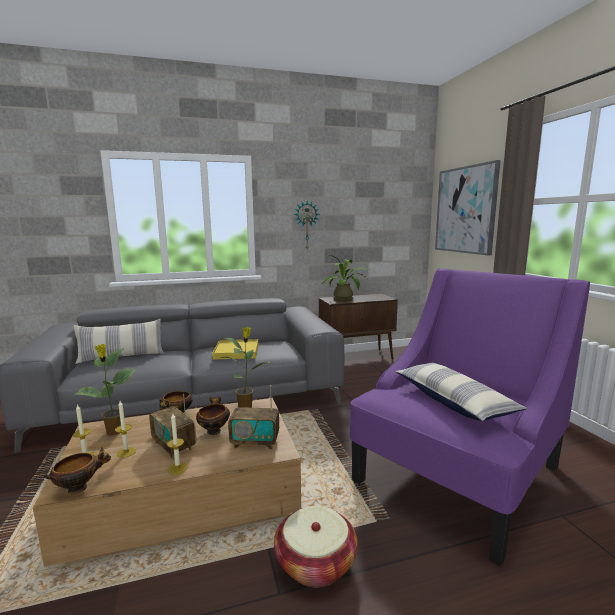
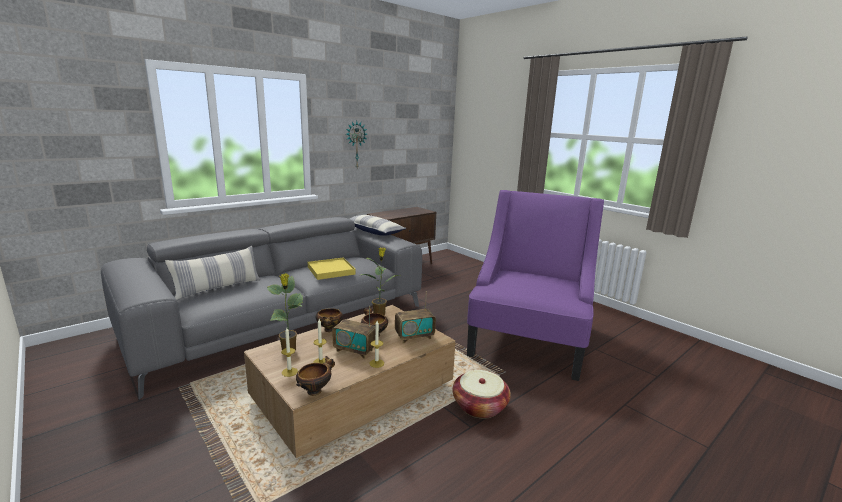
camera: 25 degrees left, 5 degrees up
(345, 299) = (393, 214): potted plant -> none
(453, 401) = (537, 286): pillow -> pillow (374, 231)
(465, 210) = (488, 134): picture -> none

